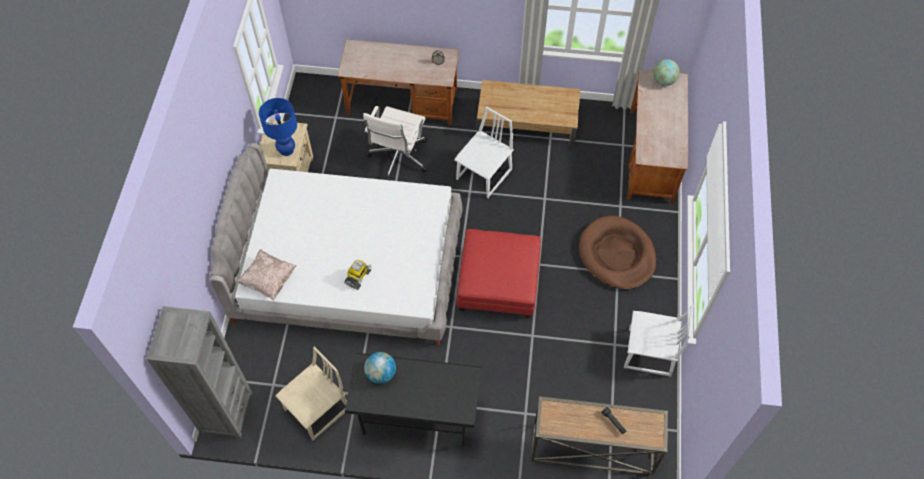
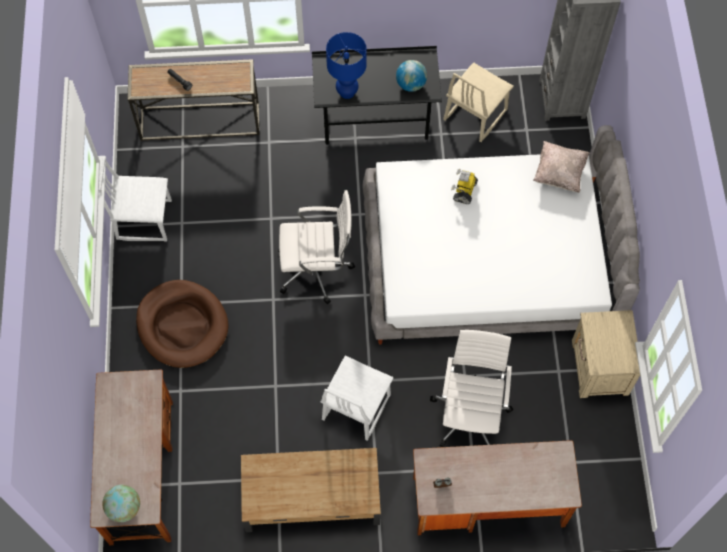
camera: 170 degrees right, 5 degrees up
(286, 150) = (600, 331): blue table lamp -> blue table lamp (347, 92)
(498, 283) = (316, 269): red ottoman -> white office chair

